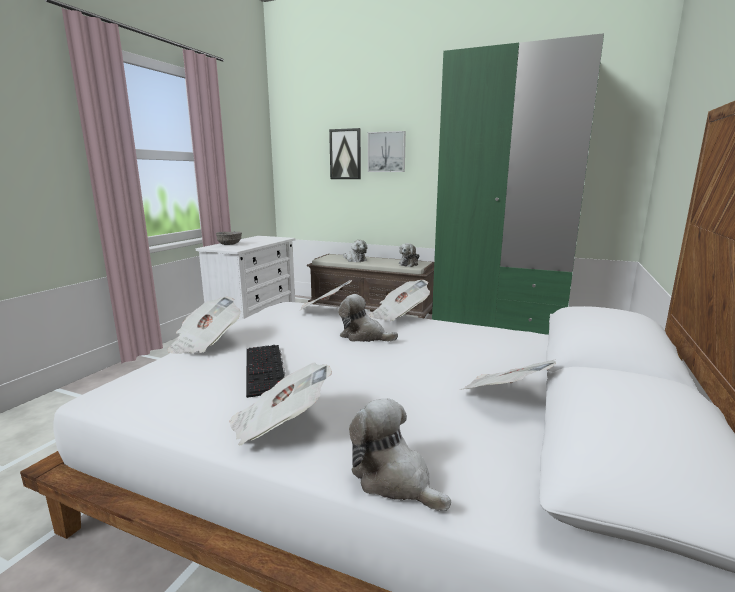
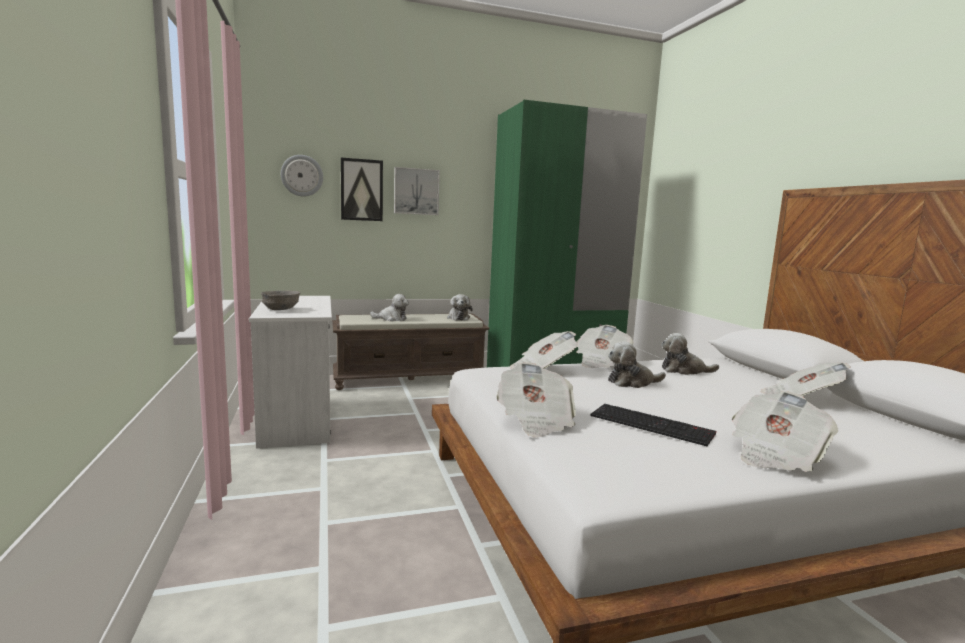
camera: 40 degrees left, 5 degrees down
(306, 146) = (302, 175): none -> wall clock
(394, 479) = (890, 456): plush toy -> plush toy (684, 370)

